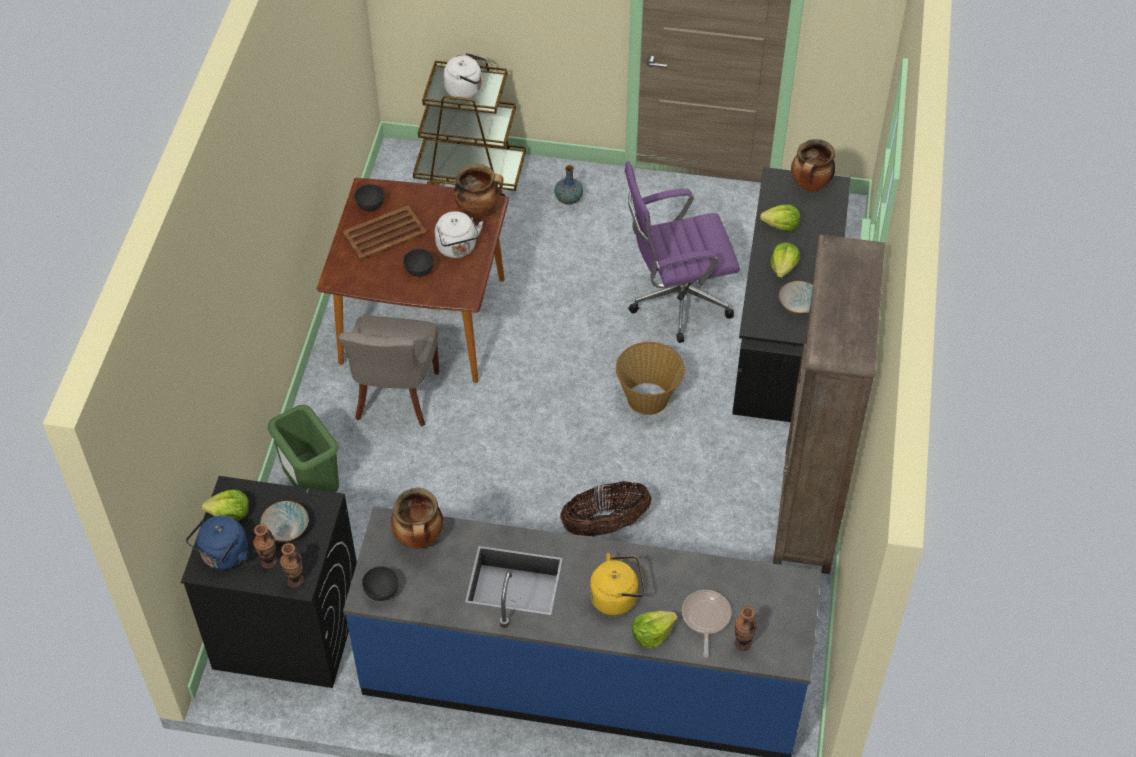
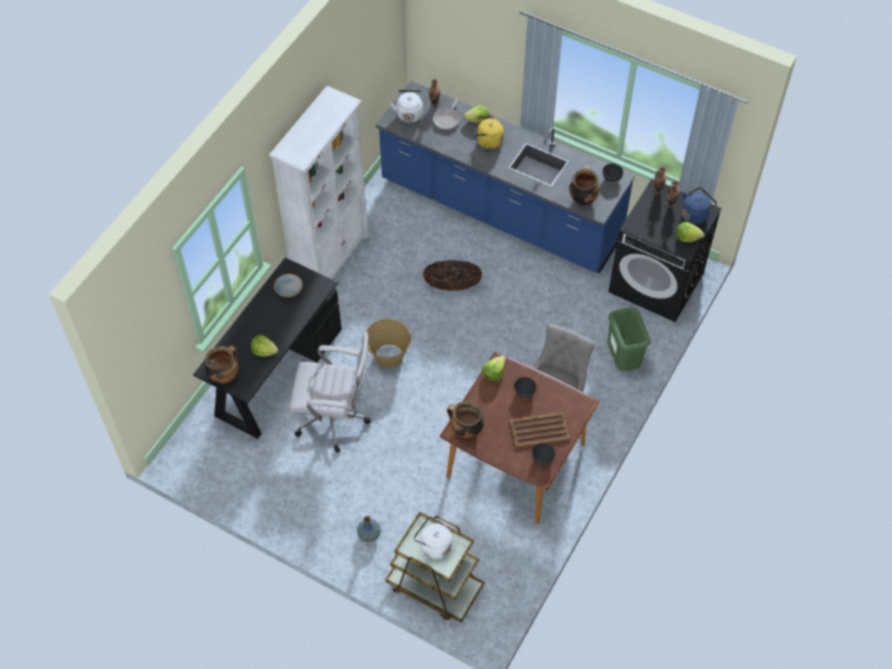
camera: 160 degrees left, 5 degrees up
(286, 529) = (656, 219): bowl -> none
(457, 248) = (492, 402): white kettle -> white kettle (409, 113)
(675, 303) = (335, 419): purple office chair -> white office chair
(783, 267) = (281, 319): lettuce -> lettuce (494, 372)
(807, 510) = (331, 258): brown bookcase -> white bookcase

